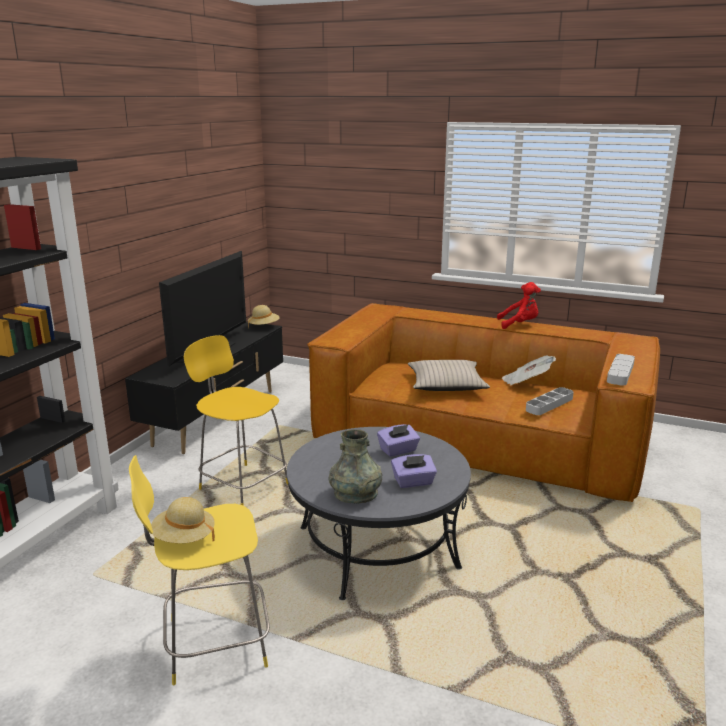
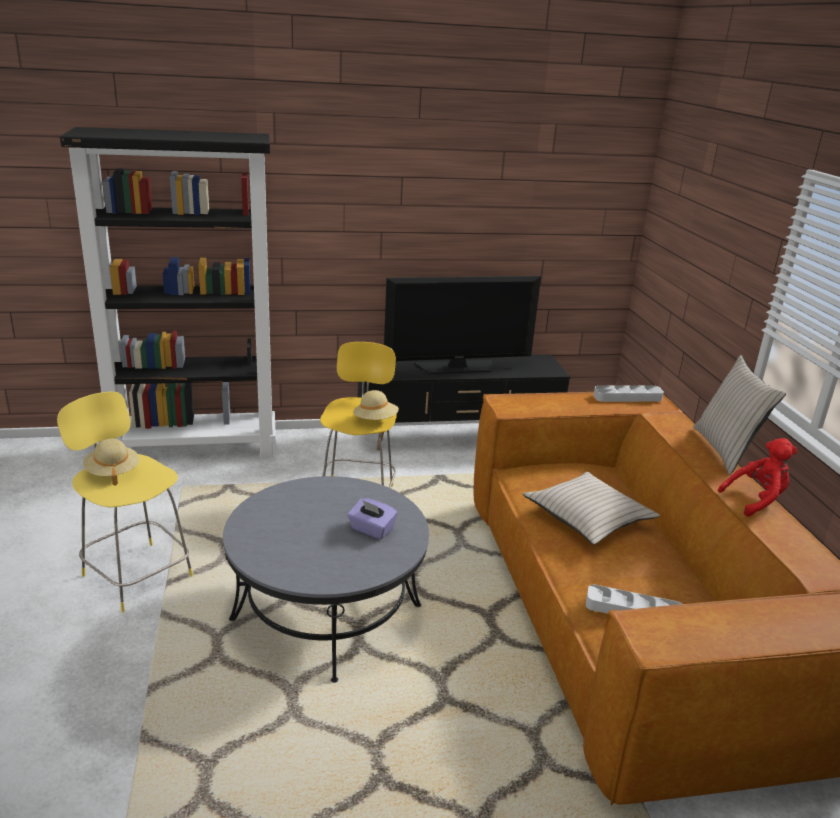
camera: 55 degrees right, 5 degrees up
(264, 326) = (553, 369): beige hat -> beige hat (375, 420)
(356, 494) = (262, 532): grey vase -> none
(413, 482) = (312, 557): purple tissue box -> none
(461, 313) = (725, 450): none -> beige pillow
(519, 324) = (756, 500): red plush toy -> red plush toy turned 75 degrees counterclockwise
(526, 382) = (679, 575): newspaper -> none
(620, 373) = (686, 621): grey tray -> grey tray (627, 397)

